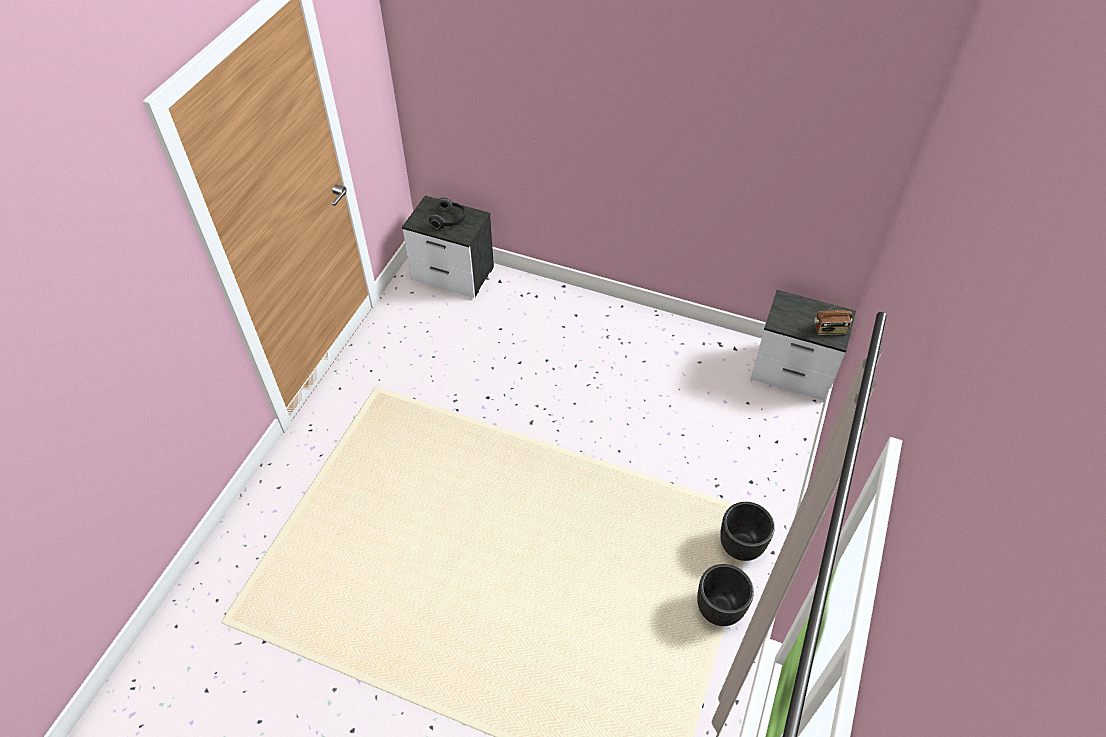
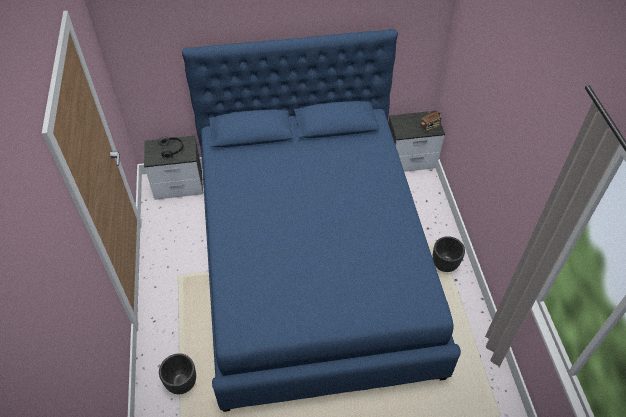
camera: 30 degrees left, 0 degrees up
(554, 451) = (313, 262): none -> blue bed
(719, 609) = (456, 302): black planter -> black planter (182, 383)

